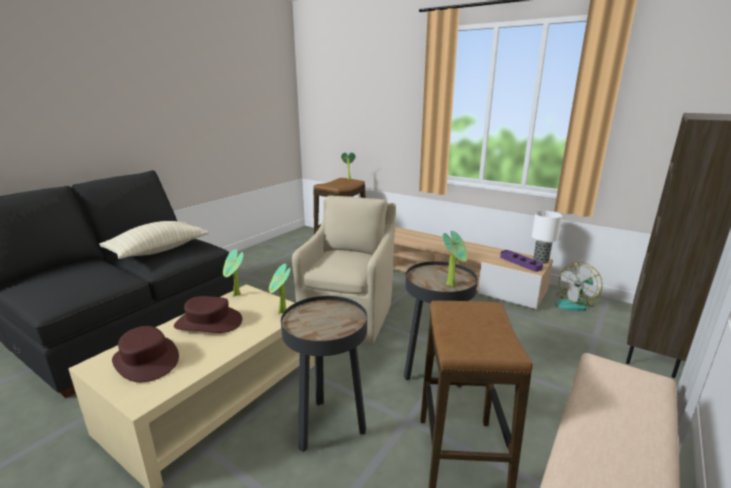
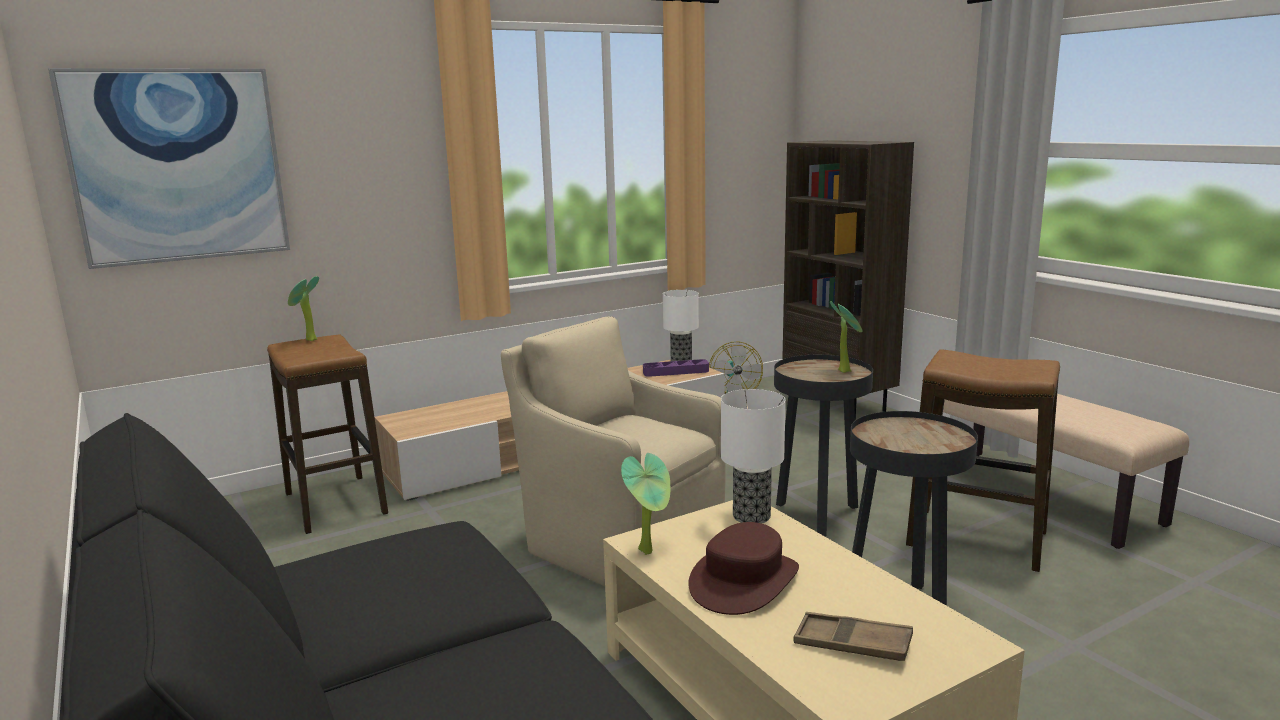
camera: 65 degrees left, 5 degrees down
(146, 360) = (852, 644): brown hat -> brown tray
(158, 250) = (399, 585): beige pillow -> none
(281, 313) = (751, 517): potted plant -> table lamp
(332, 100) = (178, 166): none -> picture

